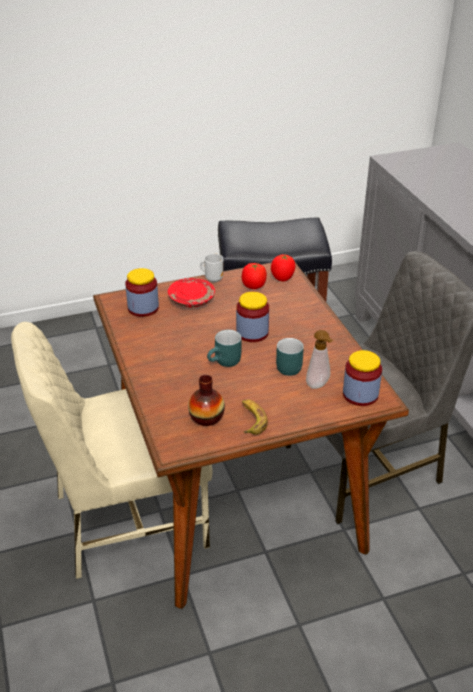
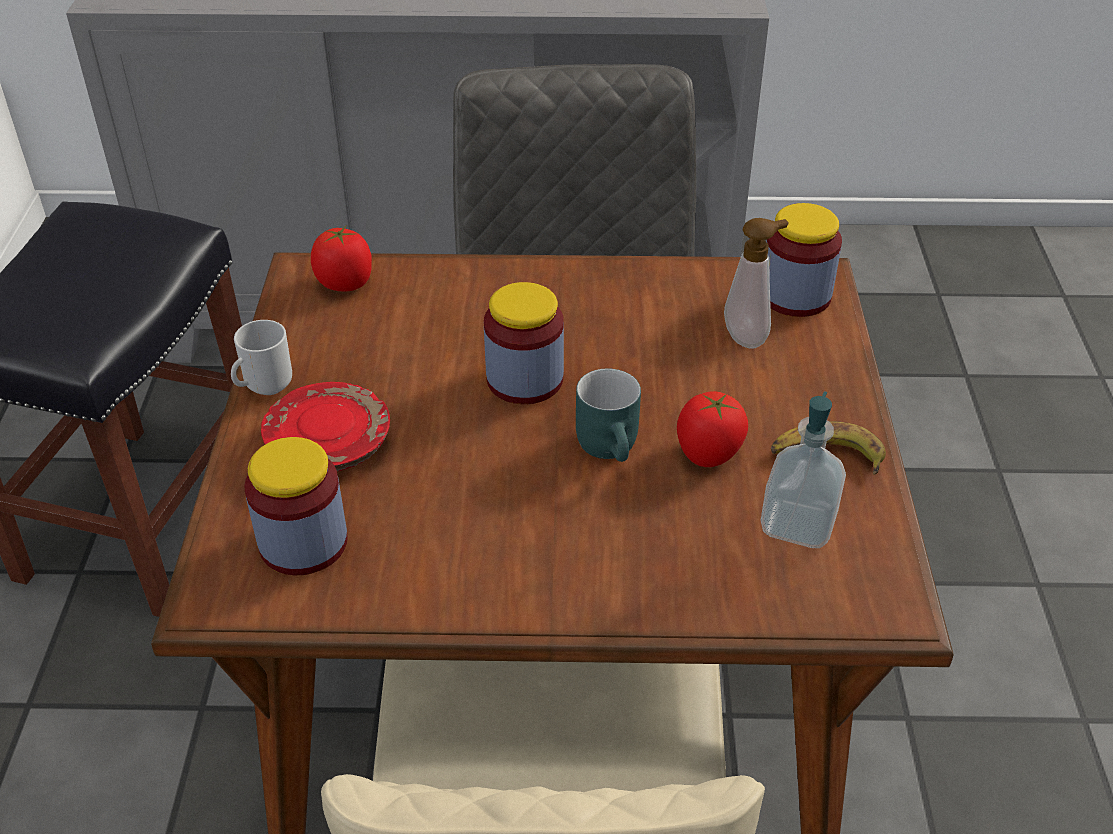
camera: 70 degrees left, 5 degrees up
(206, 417) = (797, 524): vase -> soap dispenser
(253, 286) = (346, 332): tomato -> tomato (708, 454)
(286, 366) = (667, 362): turquoise mug -> none

